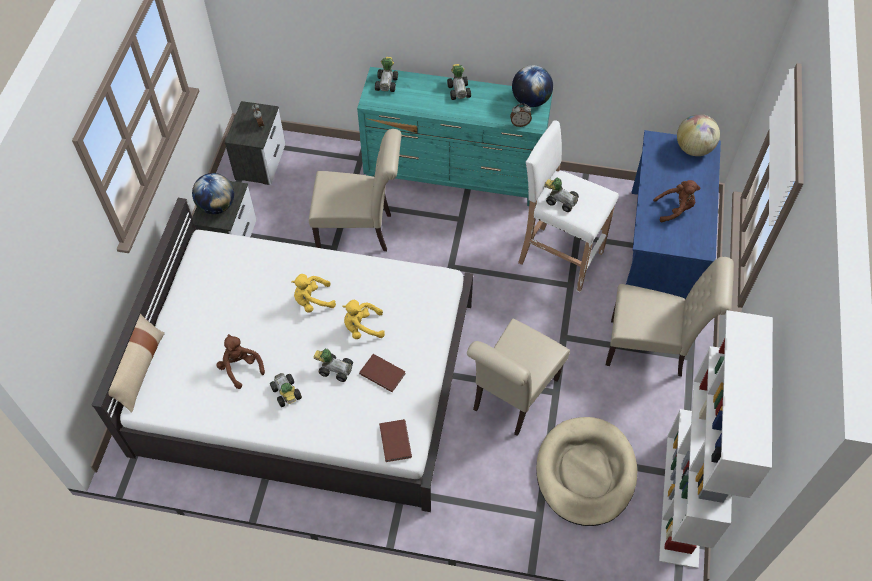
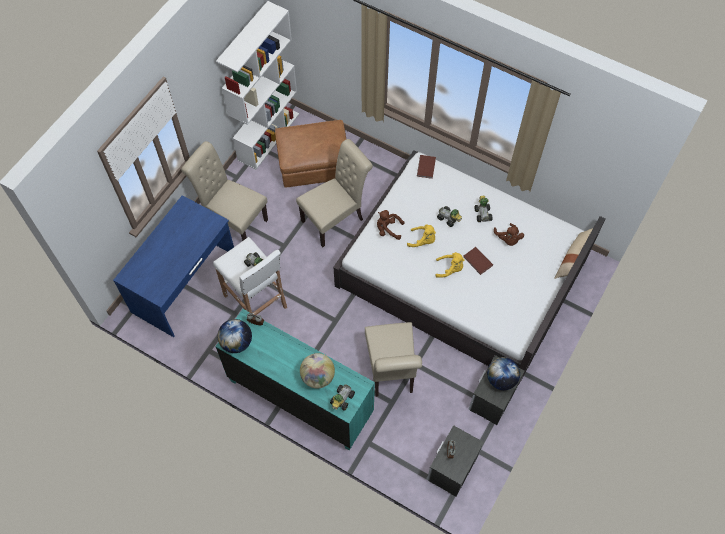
camera: 160 degrees left, 5 degrees up
(360, 231) = (391, 372): beige chair -> beige chair turned 120 degrees counterclockwise
(382, 373) = (420, 208): brown book -> brown book (477, 262)
(459, 90) = (287, 372): toy car -> none
(585, 473) = (314, 165): beige dog bed -> brown ottoman
(675, 209) = (182, 238): brown plush toy -> brown plush toy (388, 229)
(693, 149) = (137, 279): globe -> globe (317, 377)

